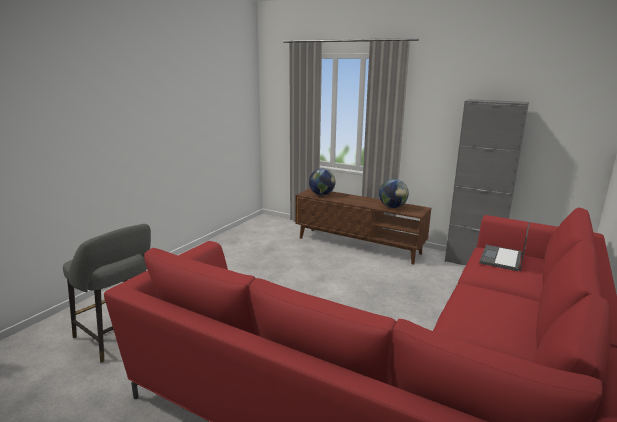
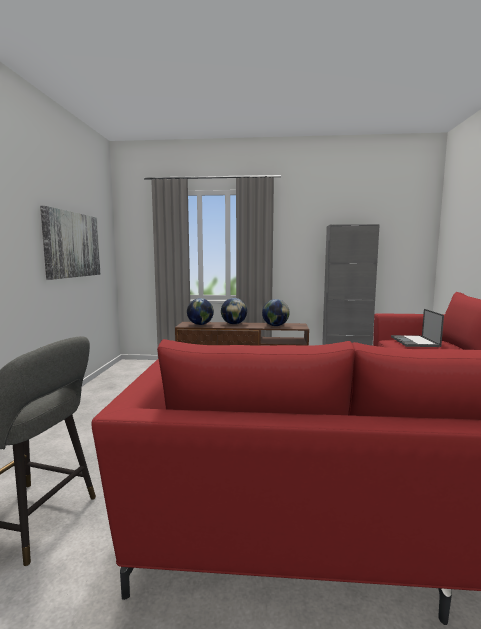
camera: 25 degrees left, 10 degrees down
(206, 116) = (72, 245): none -> picture
(354, 198) = (234, 324): none -> globe

